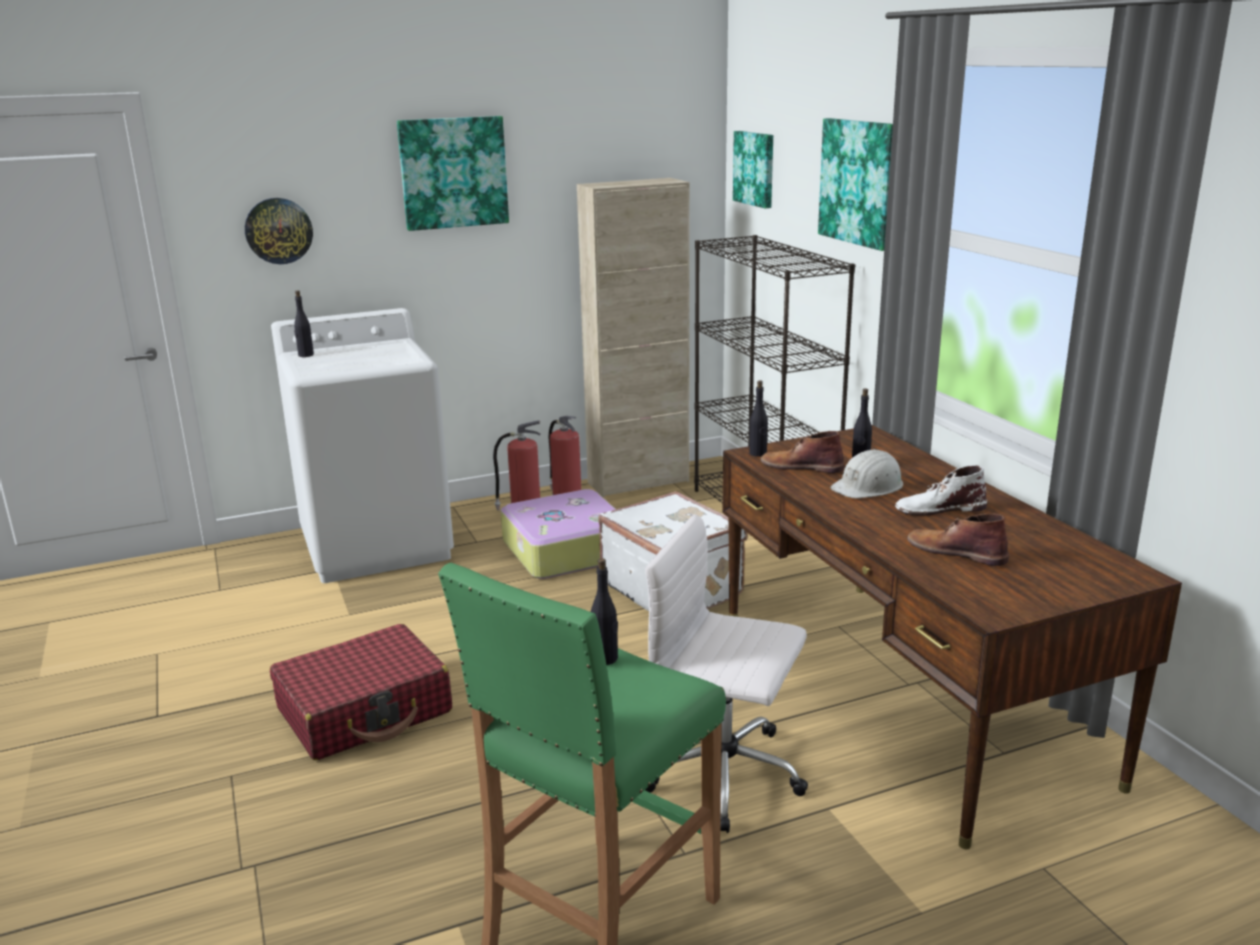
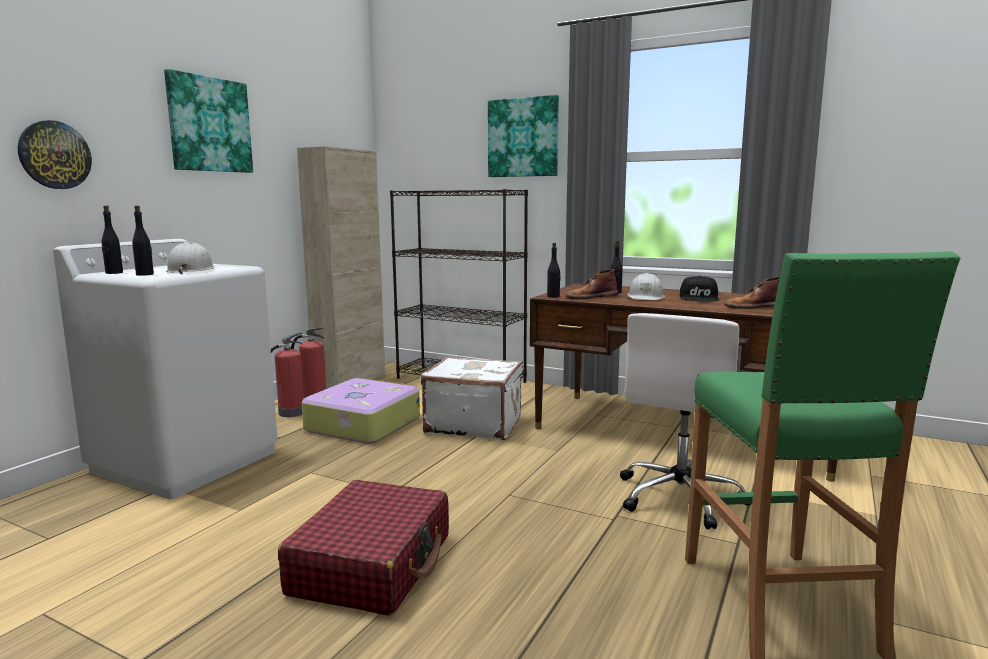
camera: 40 degrees left, 10 degrees down
(363, 361) = (191, 270): none -> white hard hat
(605, 659) = (739, 374): black bottle -> black bottle (145, 274)
(727, 775) = (680, 497): white office chair -> white office chair turned 45 degrees counterclockwise
(755, 168) = (411, 146): picture -> none
(939, 508) = (699, 298): white boot -> black cap

